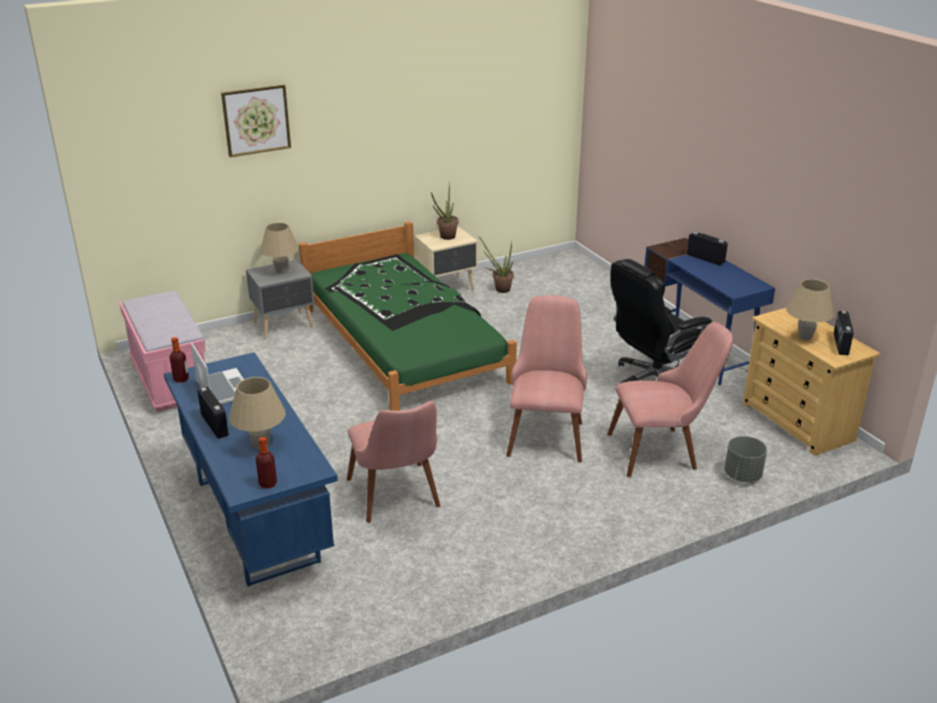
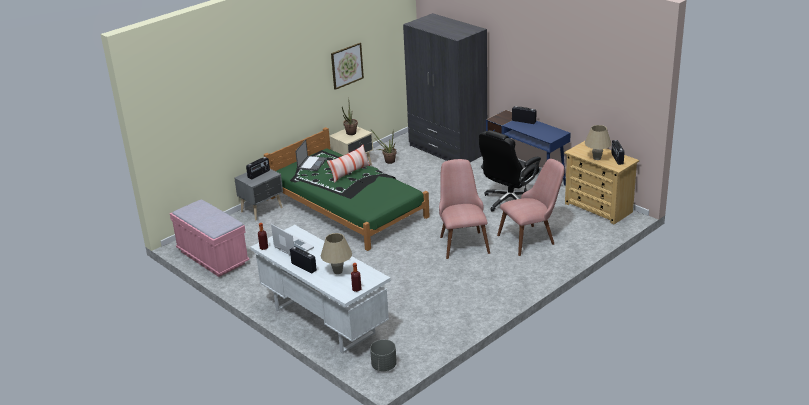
camera: 15 degrees left, 0 degrees up
(255, 520) = (323, 321): blue desk -> white desk
(256, 120) = (235, 80): picture -> picture (346, 65)
(281, 271) = (259, 174): beige table lamp -> radio
(370, 270) = (312, 163): none -> laptop
(398, 500) = (398, 294): pink chair -> none
(415, 292) = (350, 173): none -> pillow
(595, 288) = (447, 150): none -> grey wardrobe
(742, 476) = (580, 242): grey planter -> grey planter (384, 366)

